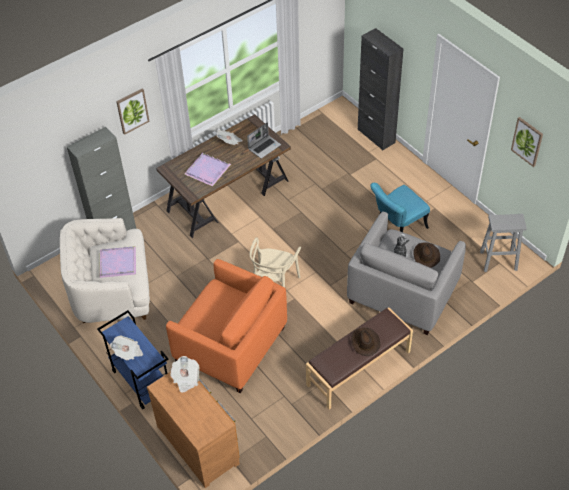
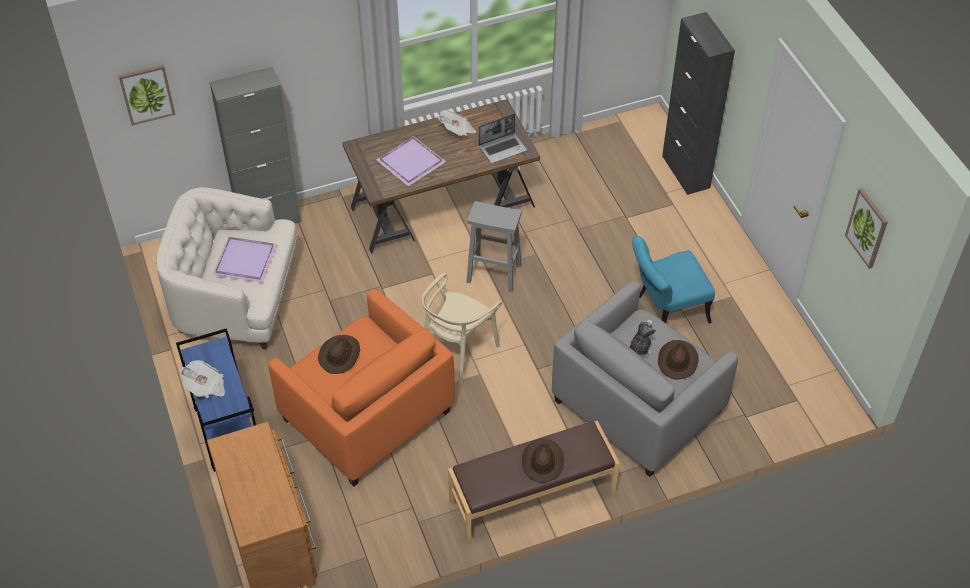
camera: 15 degrees right, 0 degrees up
(132, 111) = (317, 53): picture -> picture (147, 94)
(186, 379) = (263, 444): newspaper -> none
(207, 308) = (339, 355): none -> brown hat
(497, 261) = (796, 397): grey stool -> grey stool (493, 273)

